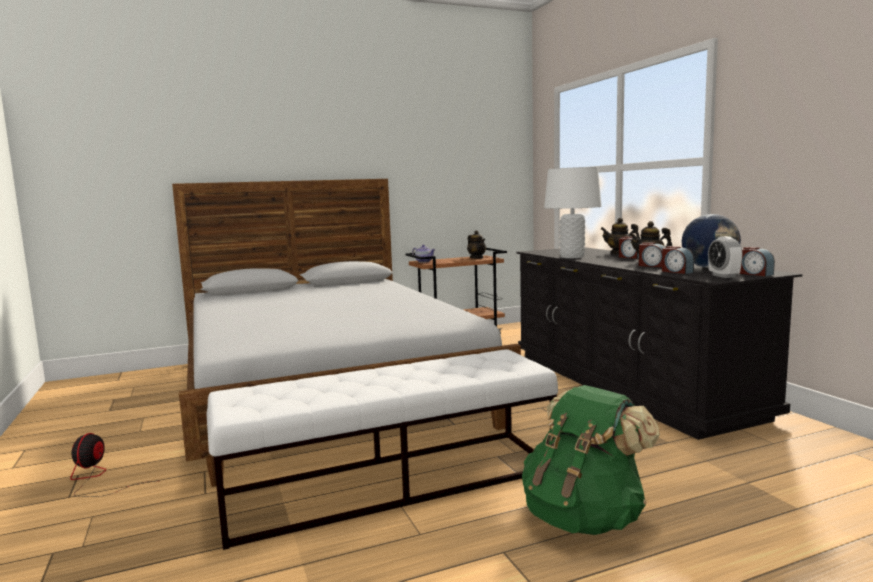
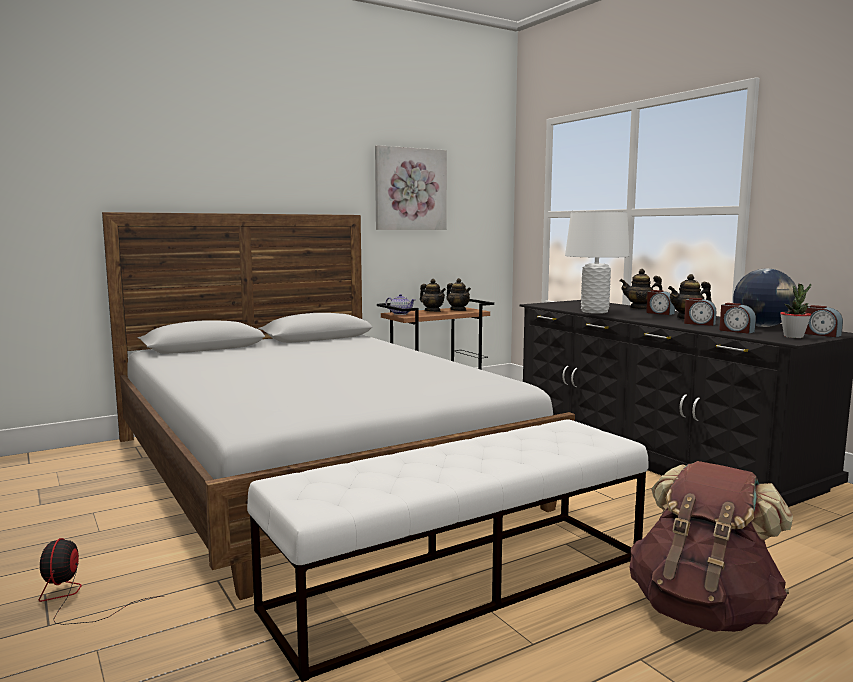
camera: 10 degrees left, 0 degrees up
(433, 155) = (410, 189): none -> picture
(454, 259) = (432, 311): none -> teapot
(584, 518) = (703, 611): green backpack -> brown backpack
(723, 276) = (793, 337): alarm clock -> potted plant

